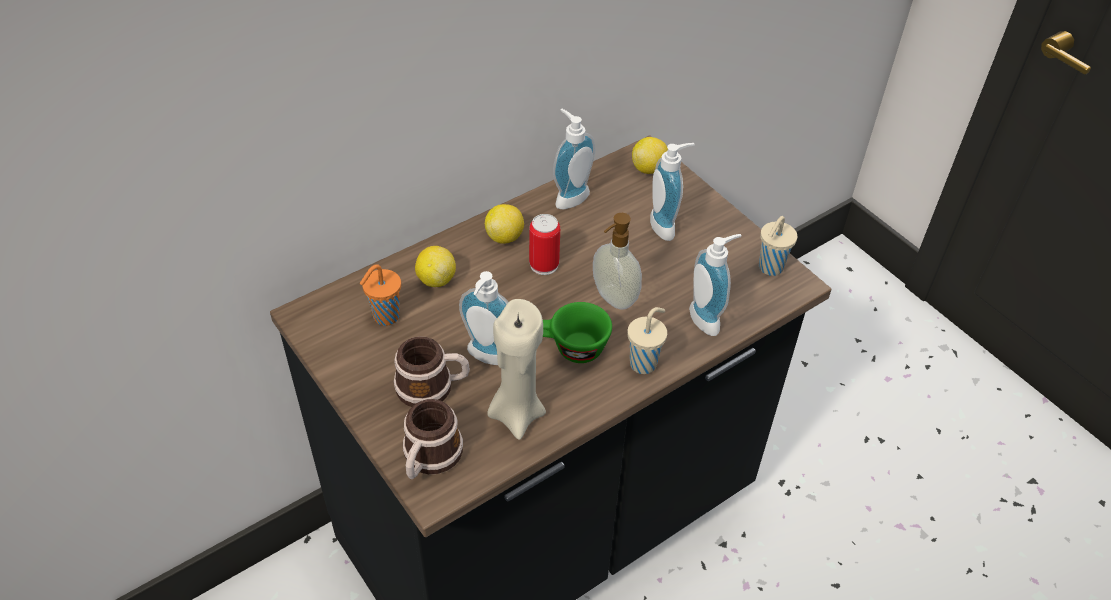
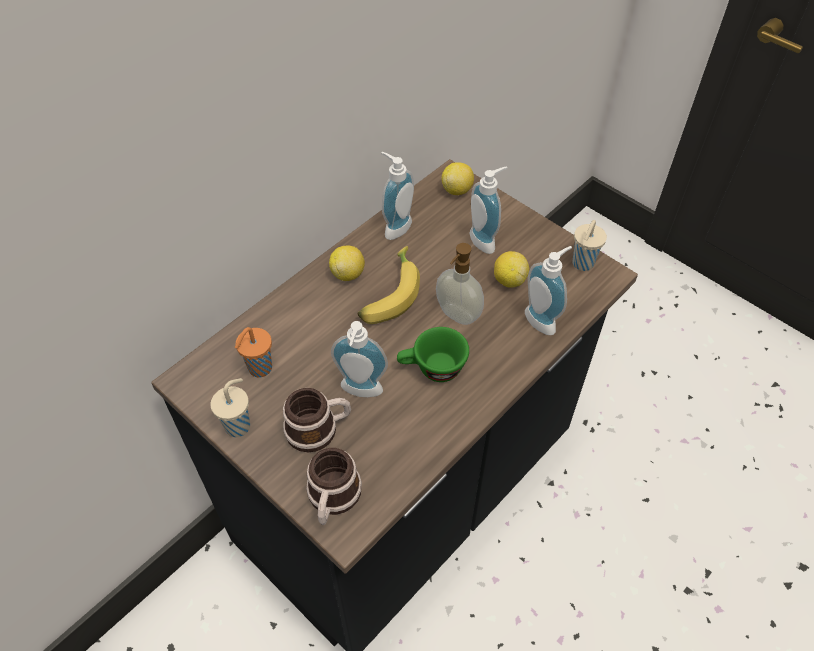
camera: 10 degrees left, 5 degrees up
(436, 279) = (296, 324): lemon -> lemon (509, 280)
(516, 413) = (400, 439): beige candle -> none
(544, 264) = (389, 294): can -> banana
(644, 363) = (499, 371): beige cup -> beige cup (239, 425)

